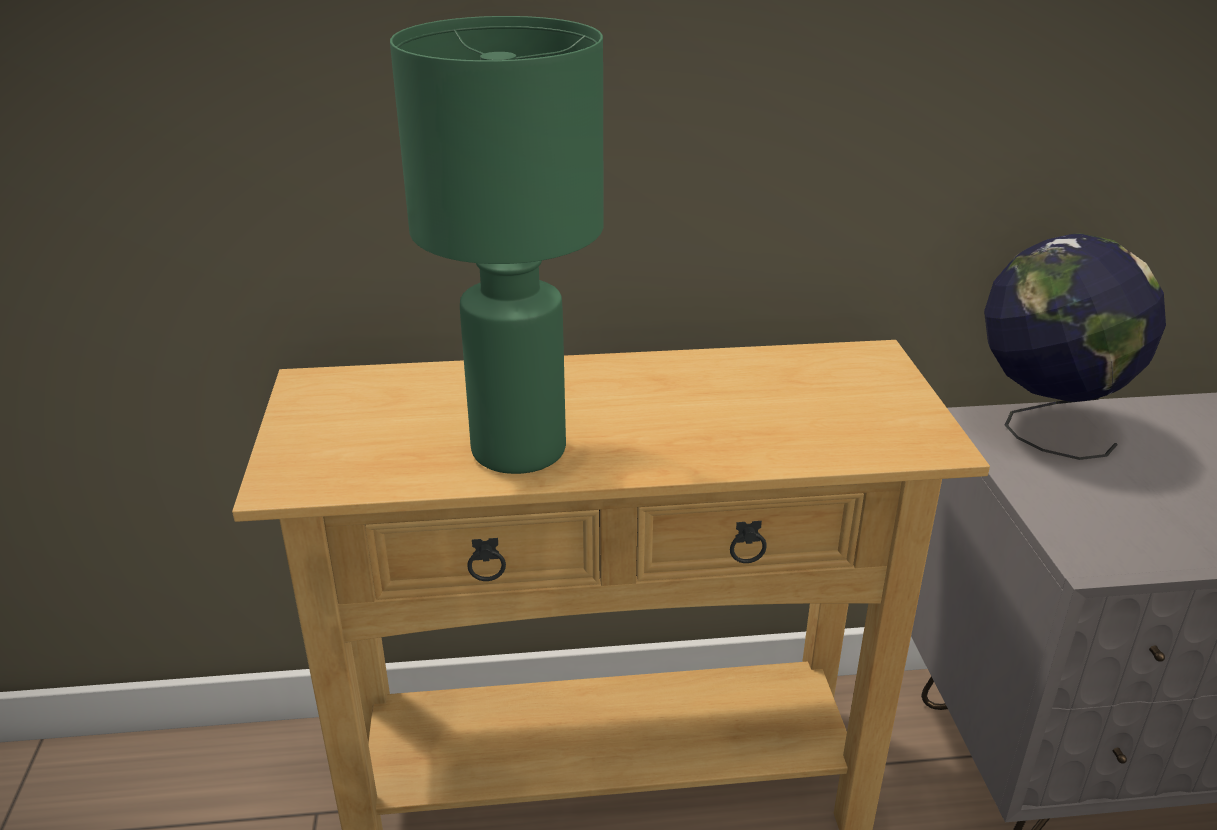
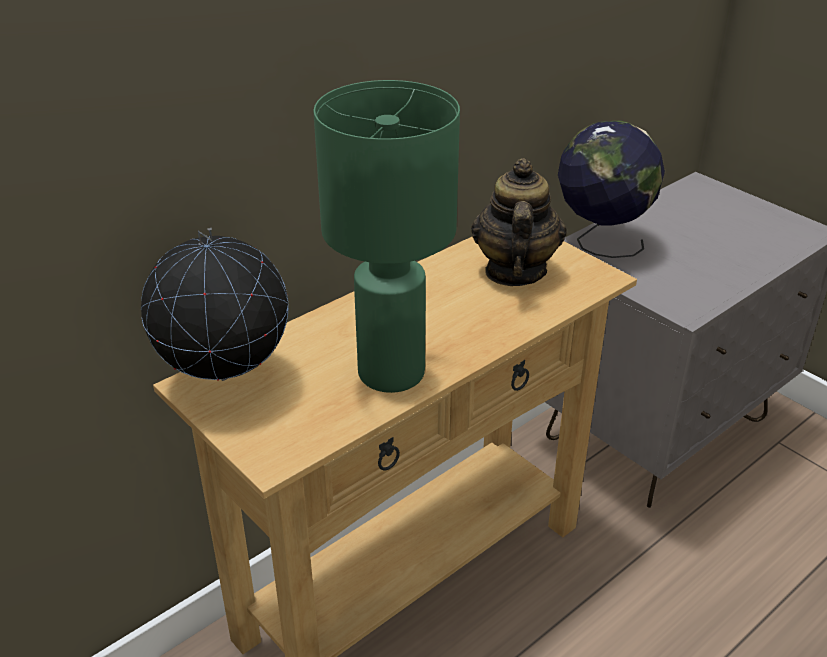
camera: 35 degrees left, 5 degrees up
(346, 390) = (227, 380): none -> globe
(814, 398) = (514, 271): none -> teapot

